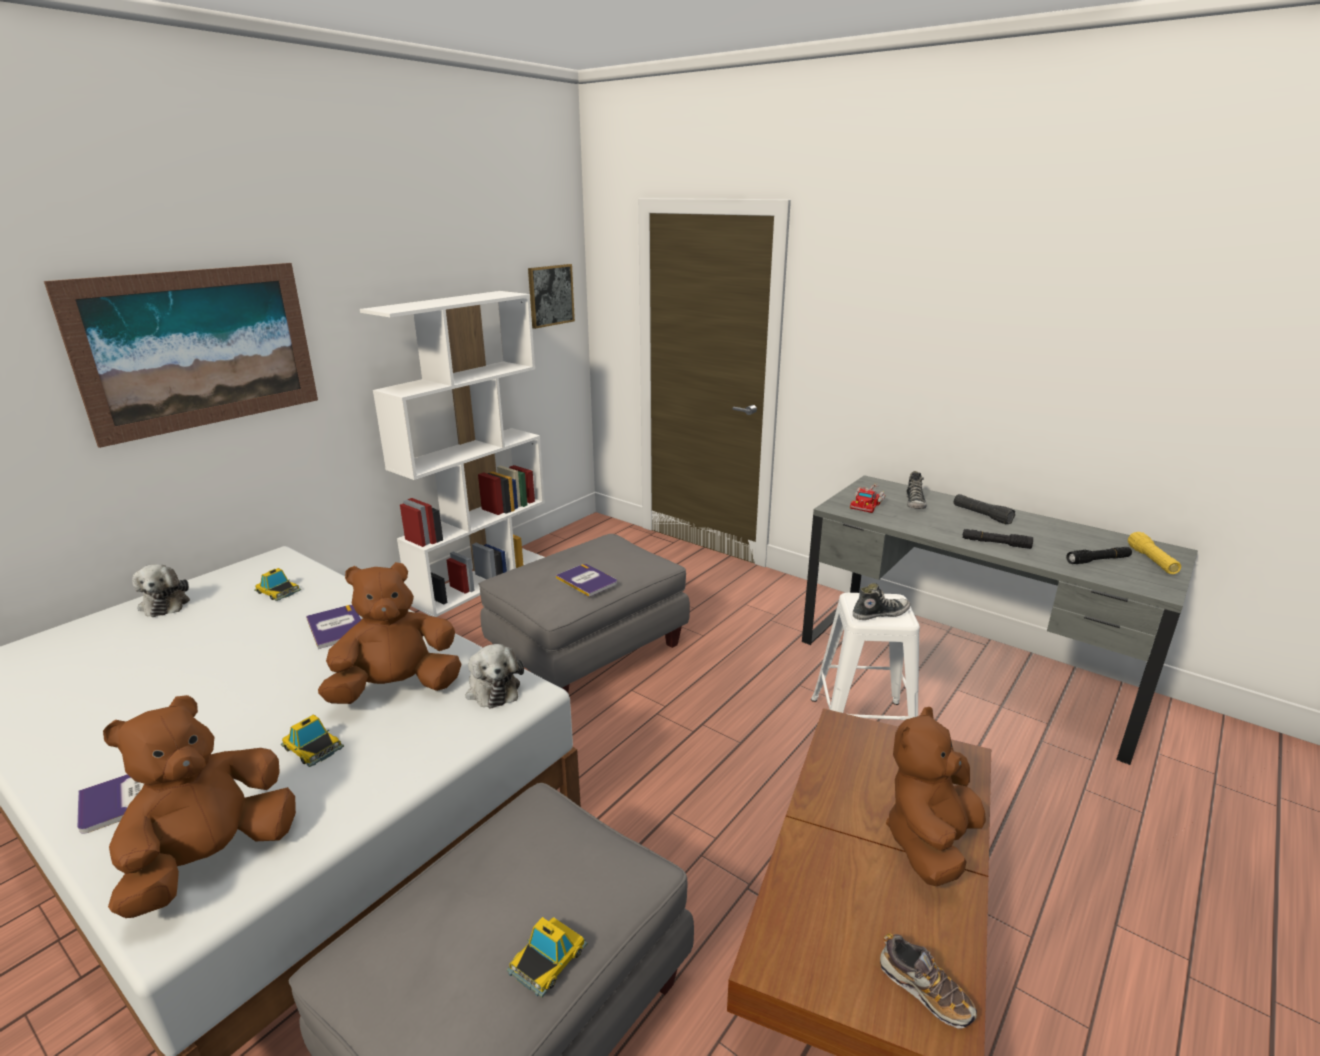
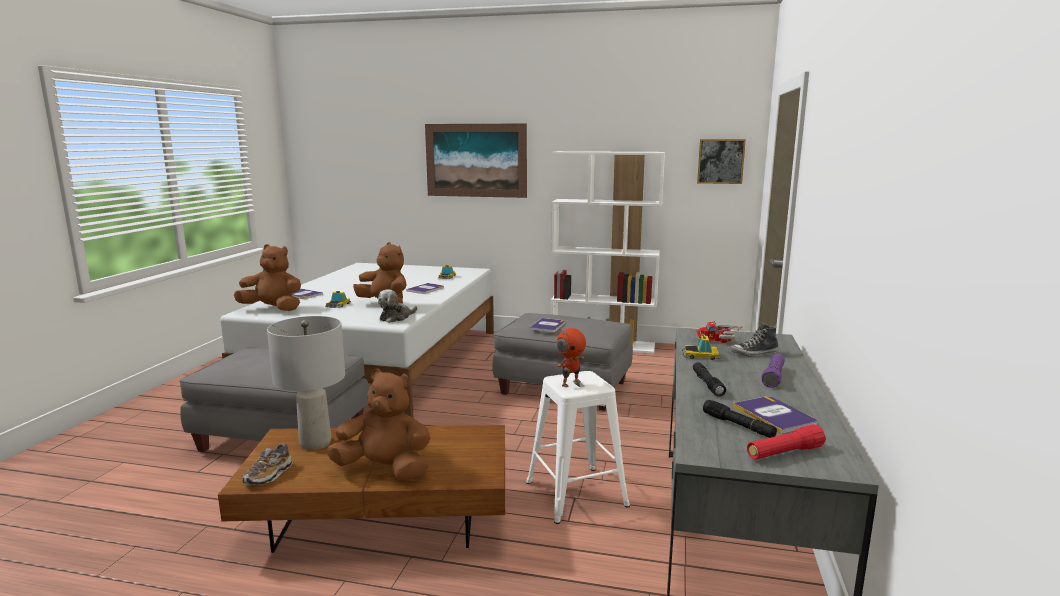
camera: 65 degrees right, 10 degrees down
(165, 603) = (422, 268): plush toy -> none
(548, 958) = (250, 371): toy car -> toy car (701, 355)
(818, 912) = (316, 443): none -> grey table lamp
(880, 613) = (570, 383): shoe -> toy robot
(981, 515) = (773, 377): black flashlight -> purple flashlight
(1073, 541) = (774, 415): none -> book
(1151, 561) = (784, 453): yellow flashlight -> red flashlight

